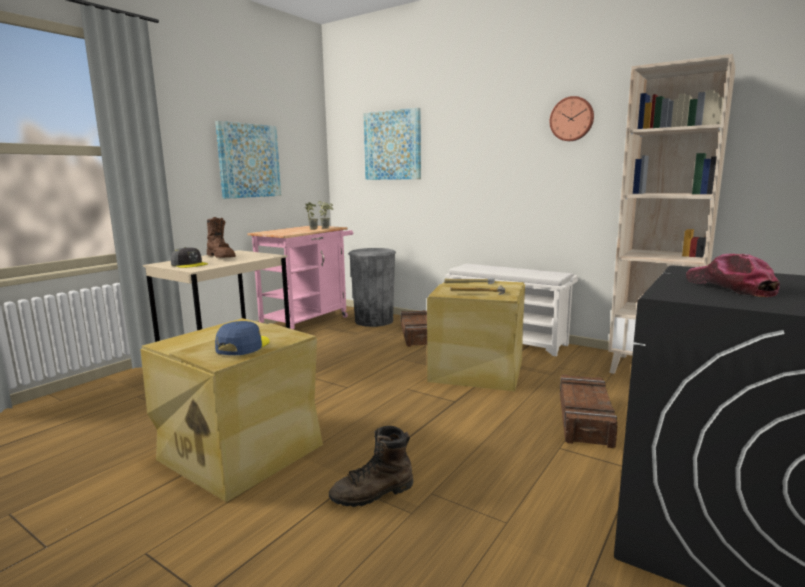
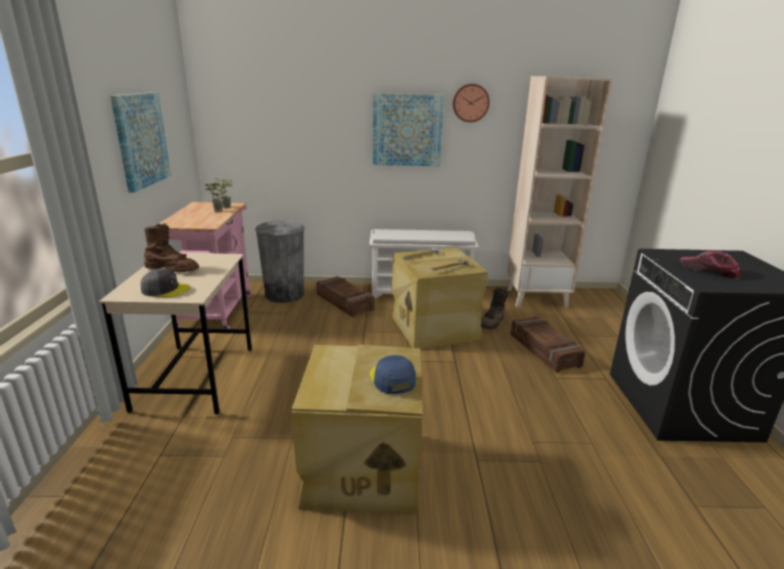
camera: 35 degrees left, 10 degrees up
(373, 493) = (501, 458): brown boot -> brown boot (492, 322)
(392, 145) = (284, 112): picture -> picture (407, 130)

